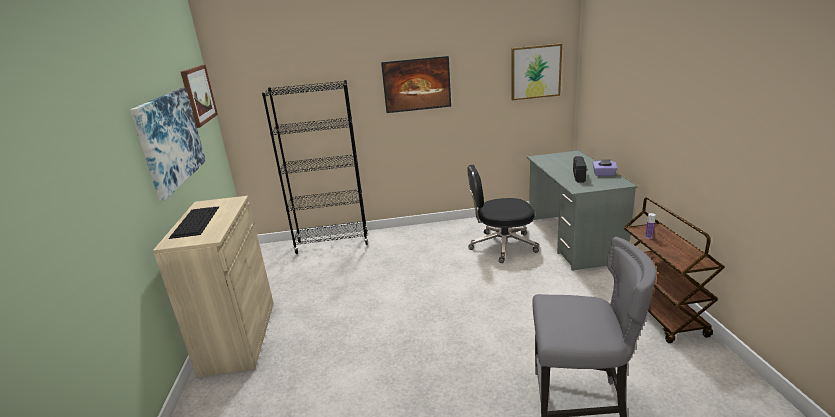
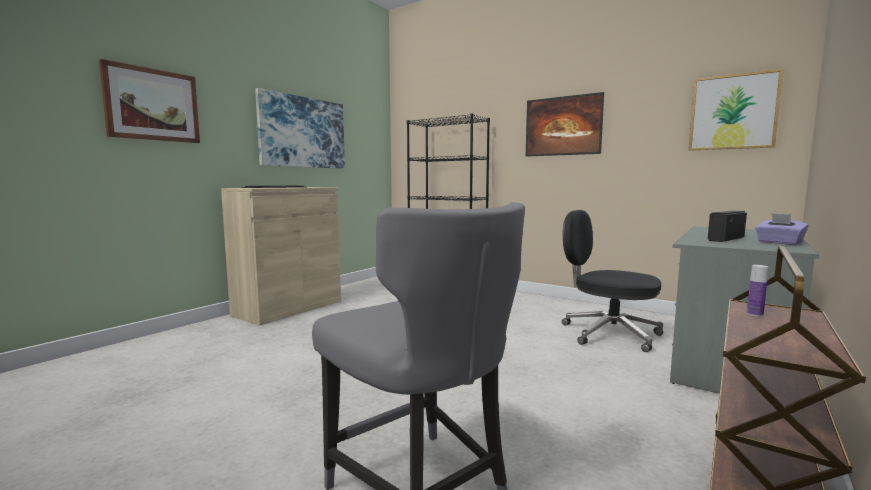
camera: 40 degrees right, 15 degrees down
(198, 95) = (366, 121): picture -> picture (152, 105)

